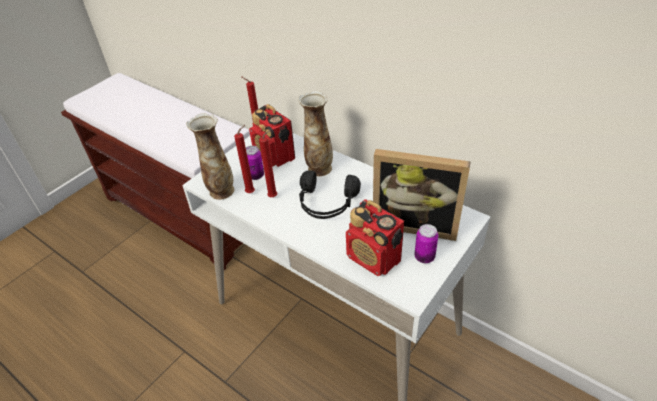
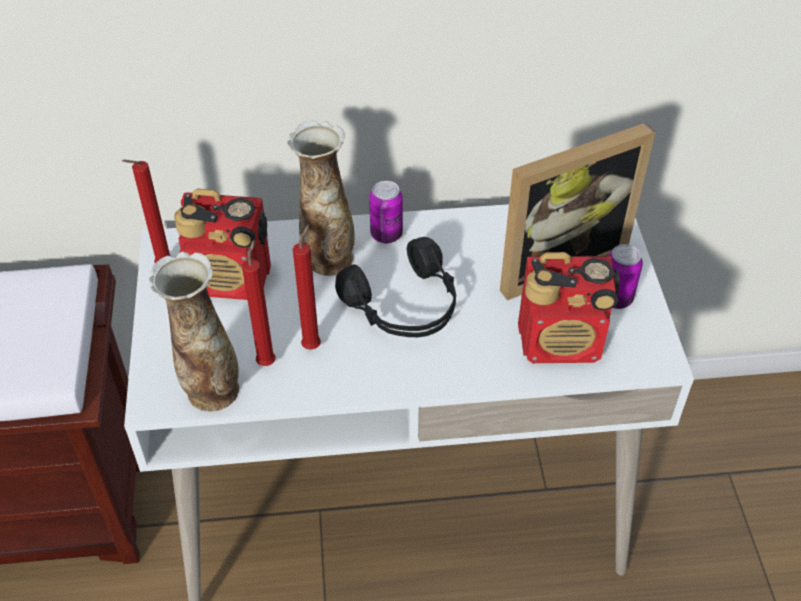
camera: 45 degrees left, 5 degrees up
(256, 175) = (239, 330): can -> can (386, 235)

